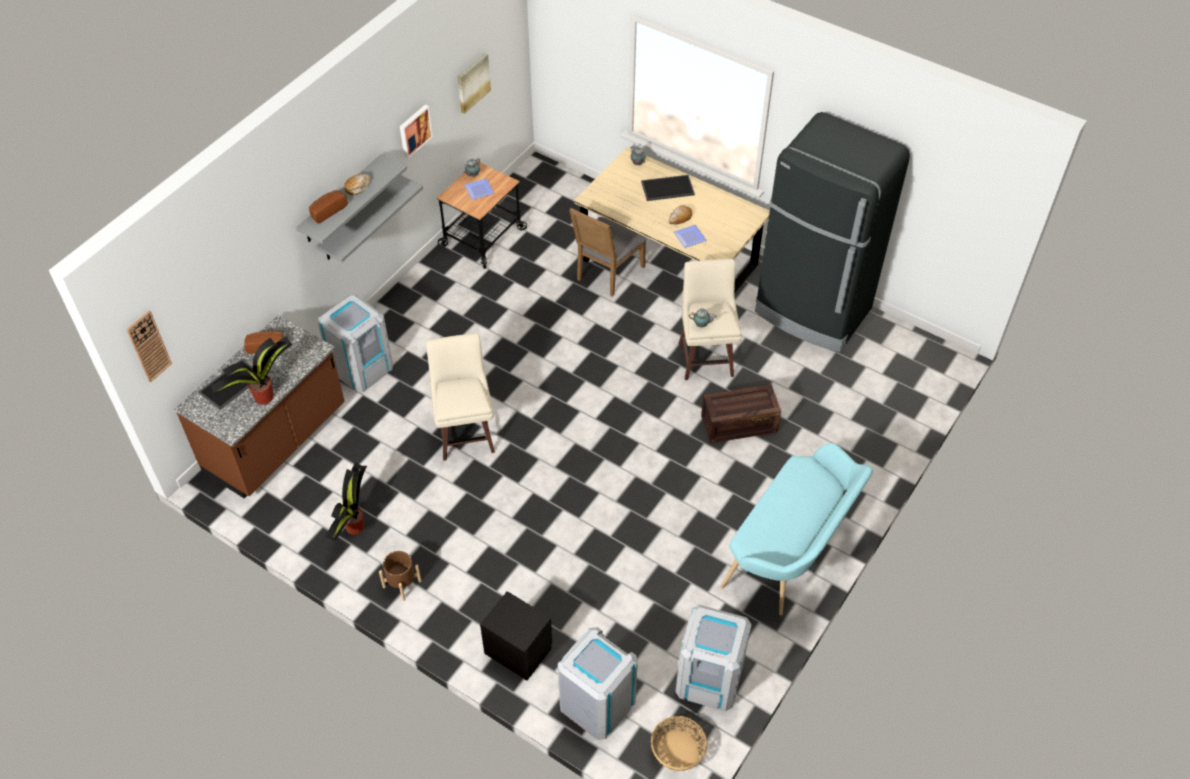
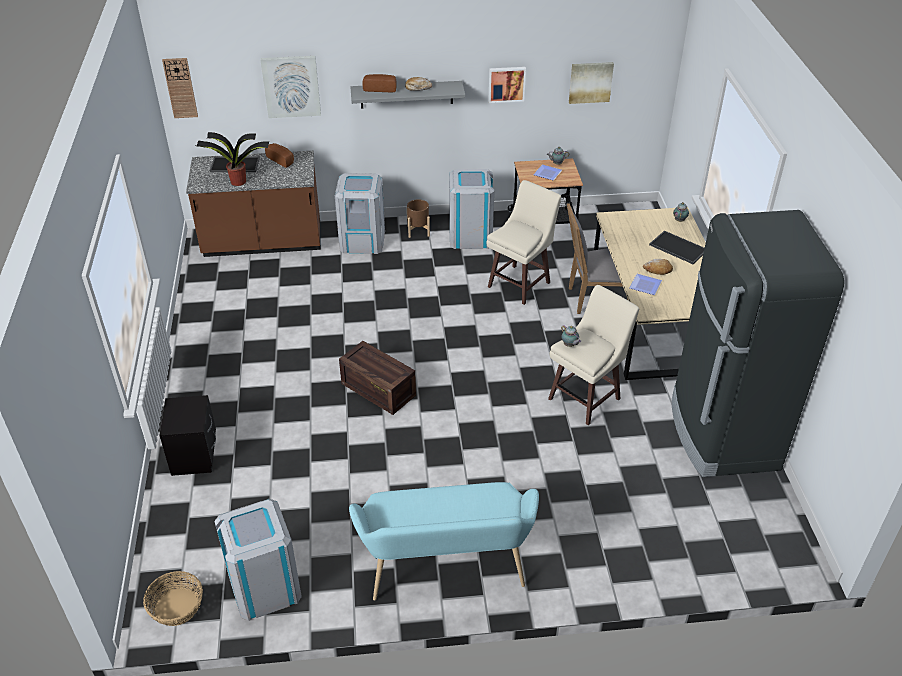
camera: 50 degrees right, 10 degrees down
(247, 266) = (291, 86): none -> picture
(354, 528) = (226, 314): potted plant -> none
(360, 218) = (423, 125): grey shelf -> none
(402, 584) = (200, 363): brown planter -> brown planter (418, 231)
(466, 434) = (360, 317): beige stool -> beige stool (520, 284)
(597, 703) = (182, 528): grey trash can -> grey trash can (470, 236)
(738, 425) = (541, 457): crate -> crate (376, 389)

